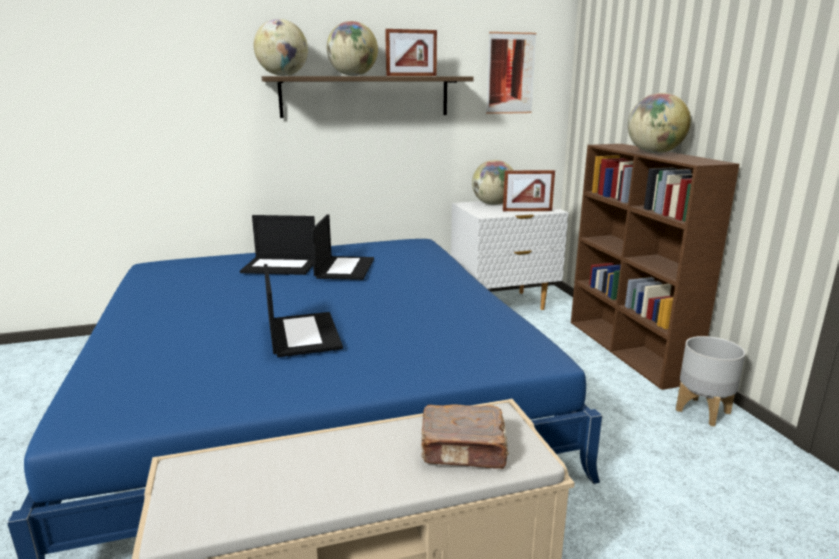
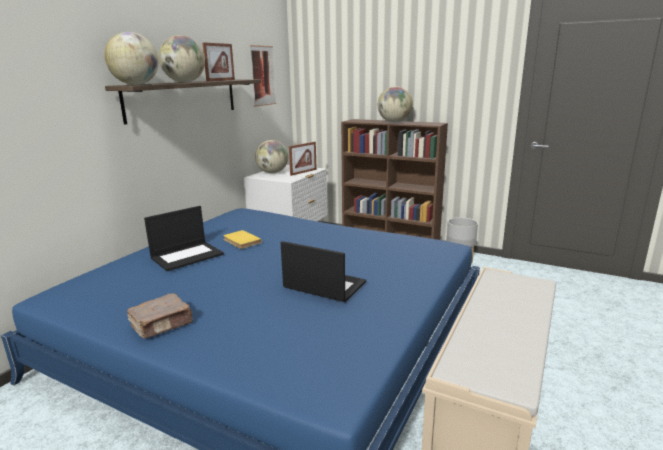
camera: 45 degrees left, 0 degrees up
(344, 268) = (240, 241): laptop -> yellow book
(464, 450) = (519, 293): brown book -> brown book (162, 324)

